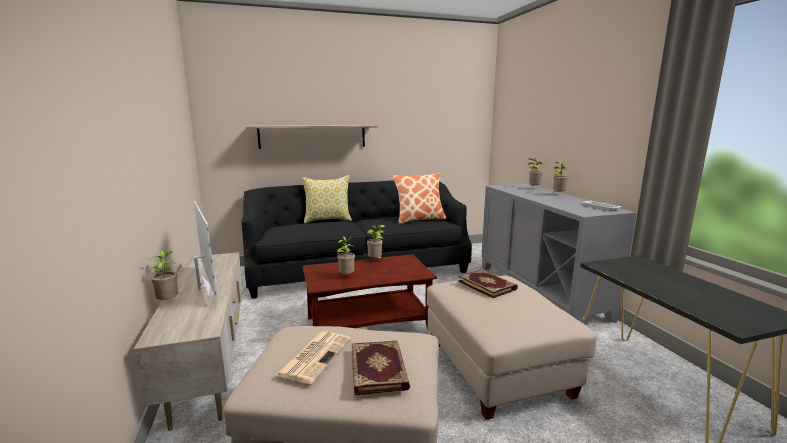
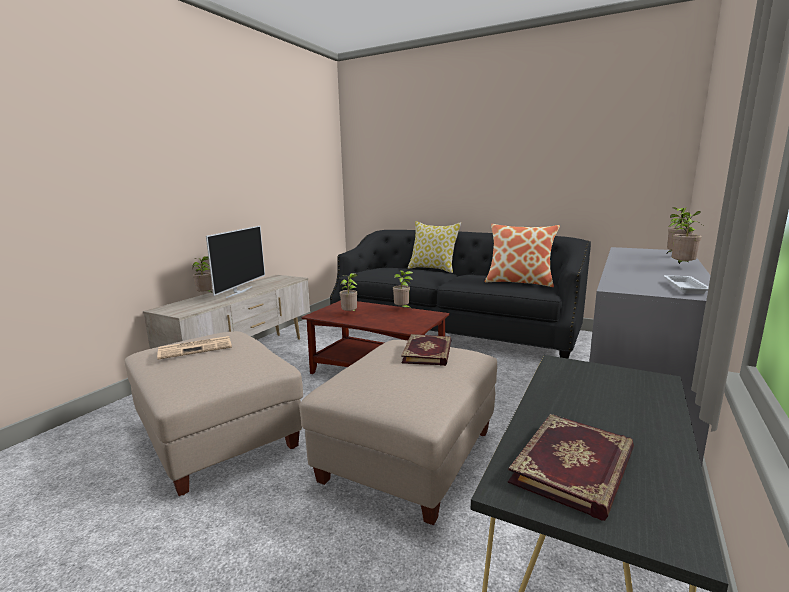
camera: 45 degrees right, 0 degrees up
(313, 136) = (438, 179): shelf -> none
(379, 369) = (200, 368): book -> book (575, 467)

